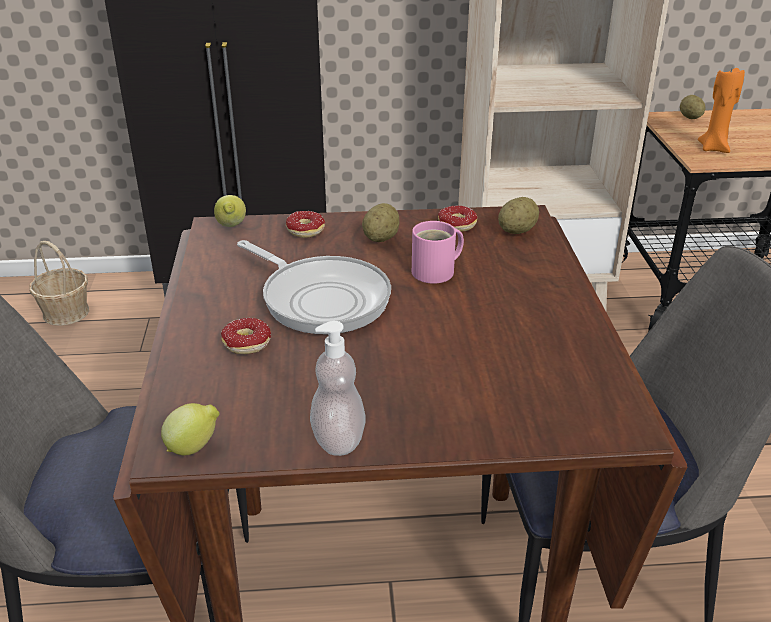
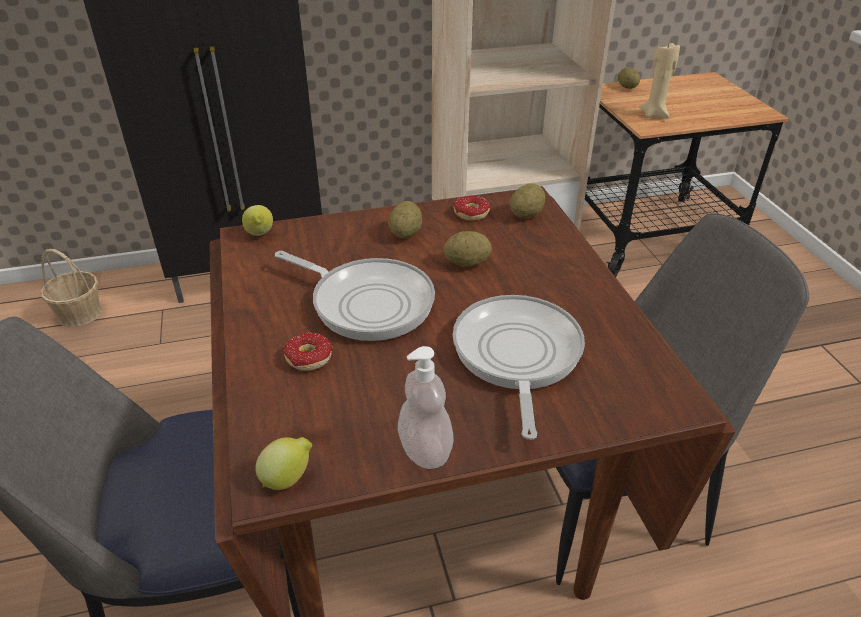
camera: 10 degrees left, 5 degrees up
(299, 232) = (327, 235): donut -> none
(437, 272) = (467, 263): pink mug -> potato
(462, 364) = (516, 355): none -> frying pan
(714, 148) = (654, 115): orange candle -> beige candle

